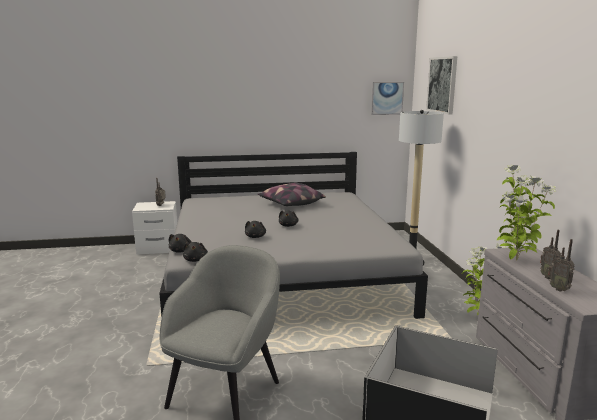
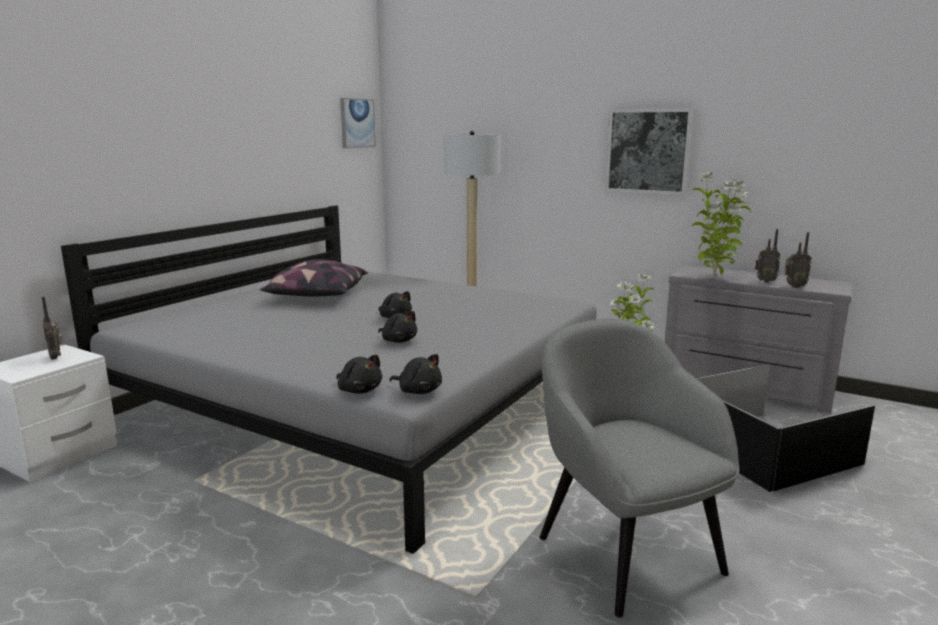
camera: 50 degrees left, 0 degrees up
(442, 85) = (463, 100): picture -> picture (648, 151)

